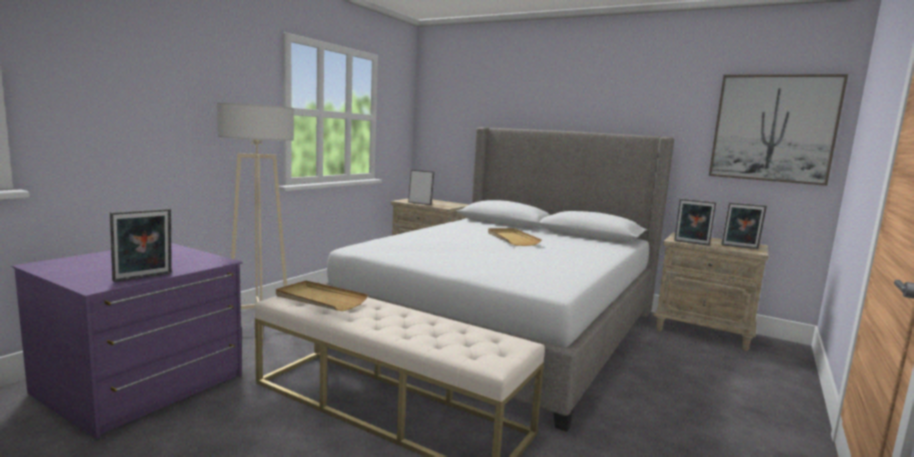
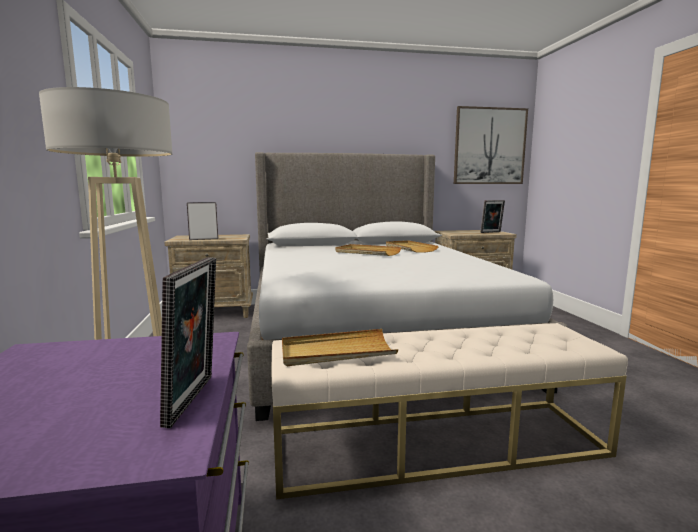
camera: 40 degrees left, 0 degrees up
(573, 244) = (410, 248): none -> beige tray
(691, 243) = (468, 234): picture frame -> none

